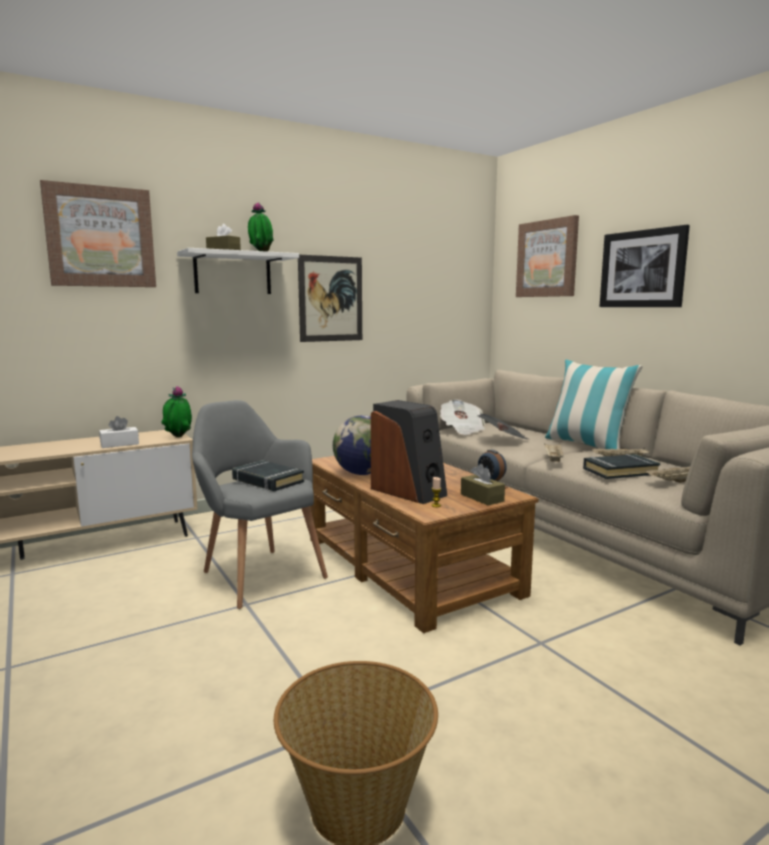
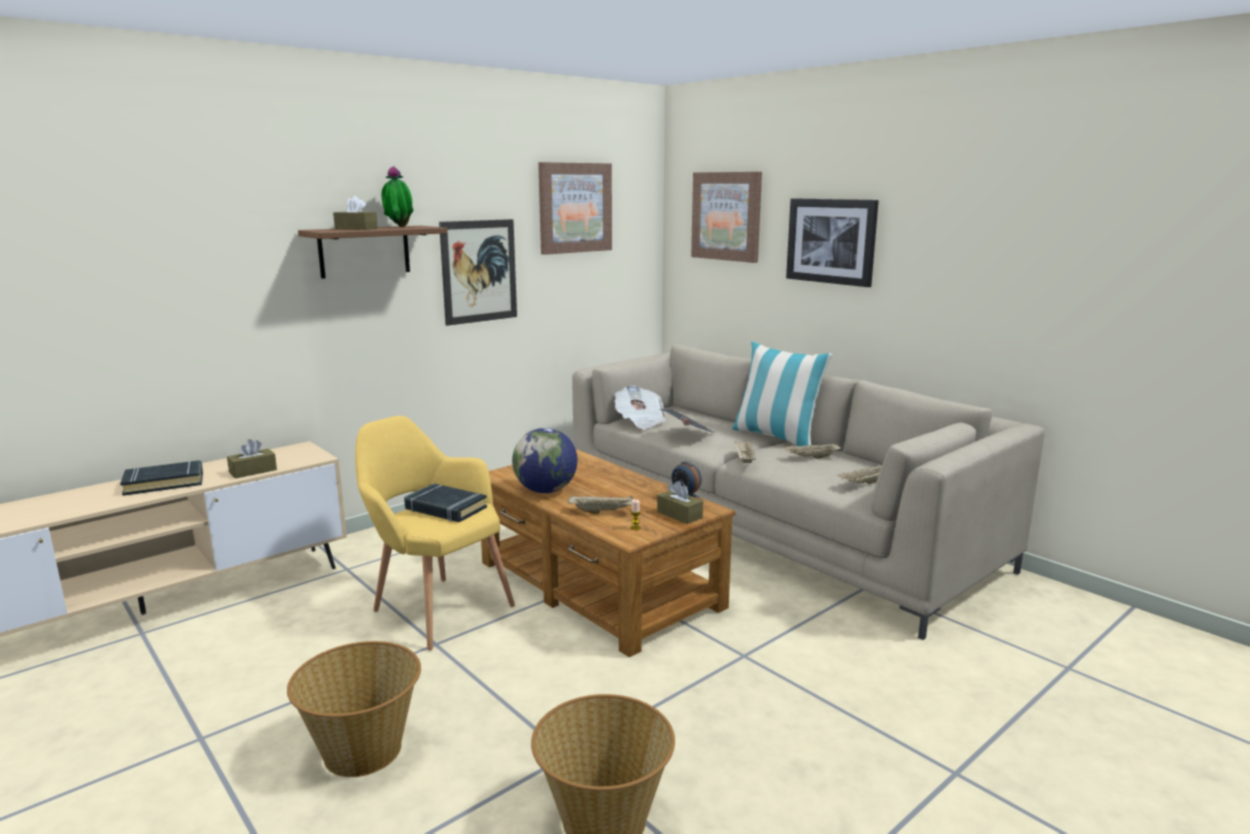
camera: 10 degrees left, 5 degrees up
(100, 237) = (206, 220): picture -> picture (574, 208)
(119, 444) = (253, 471): white tissue box -> brown tissue box
(142, 697) = (363, 752): none -> basket
(178, 438) = (319, 457): potted plant -> none
(233, 274) = (364, 251): white shelf -> brown shelf
(257, 573) = (435, 607): grey armchair -> yellow armchair
(409, 491) = (602, 512): speaker -> beige tray
(620, 471) = (812, 473): black book -> black book (164, 483)

